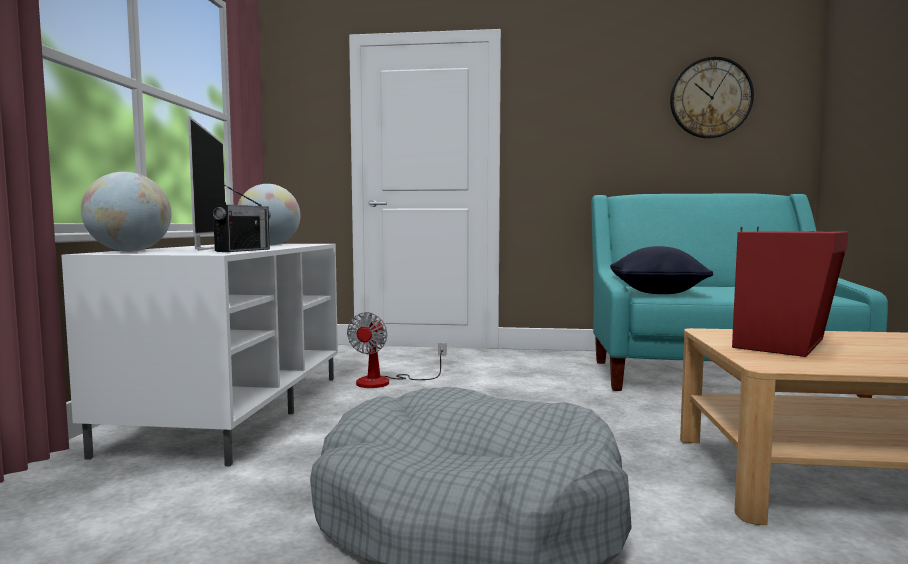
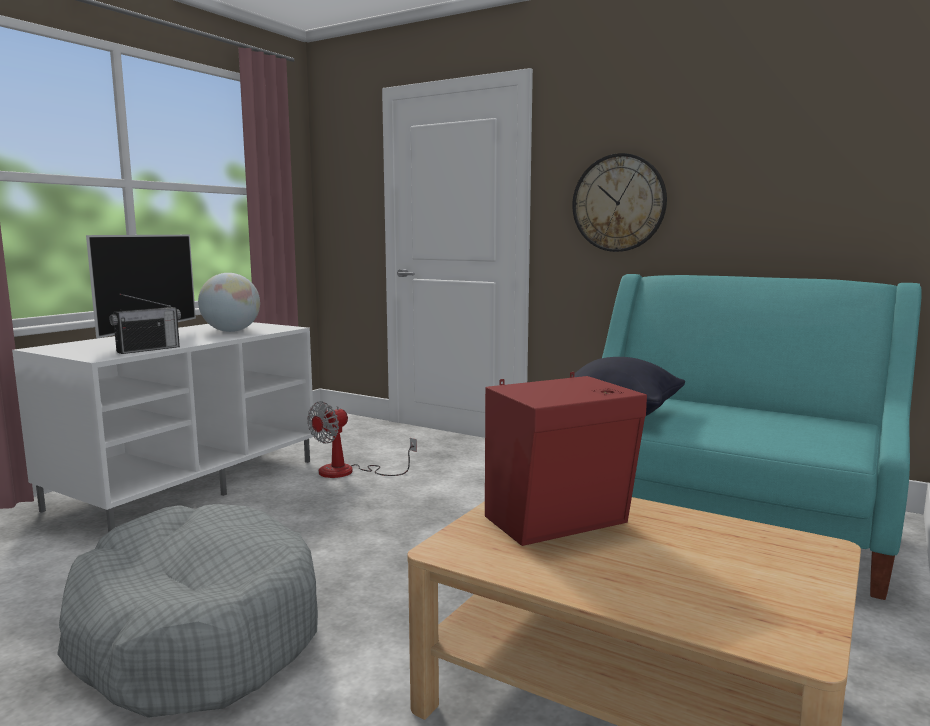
camera: 25 degrees right, 5 degrees up
(129, 251) = (72, 345): globe -> none
(710, 98) = (793, 142): wall clock -> wall clock (619, 203)

